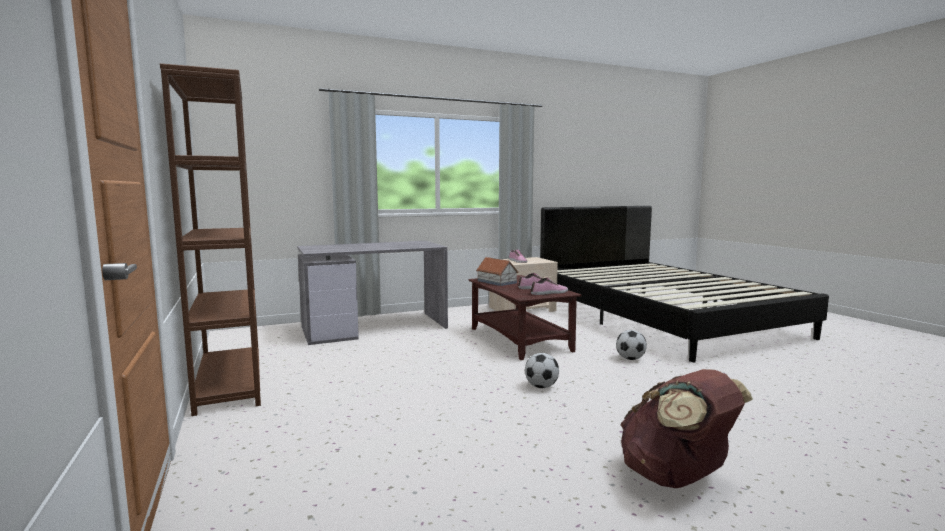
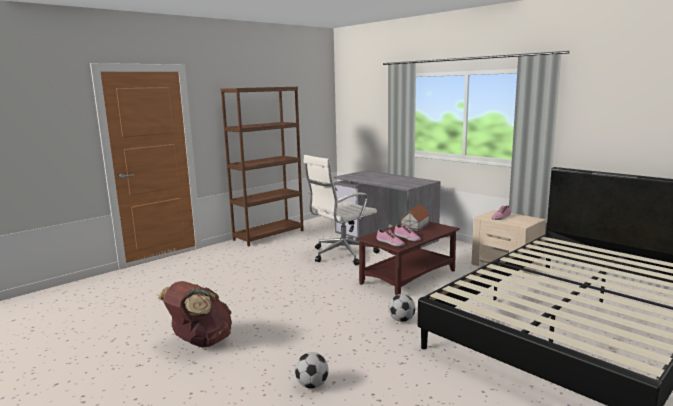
camera: 70 degrees right, 5 degrees up
(407, 354) = (341, 254): none -> white office chair
(541, 386) = (312, 296): football -> football (312, 385)

